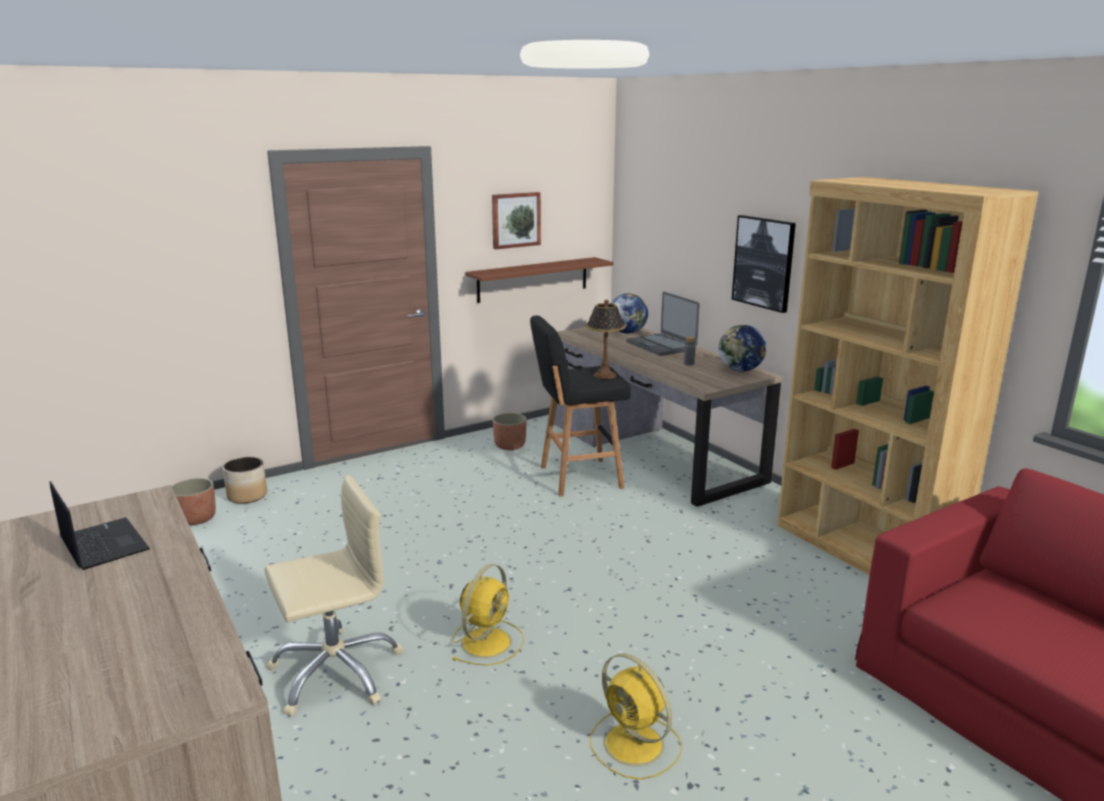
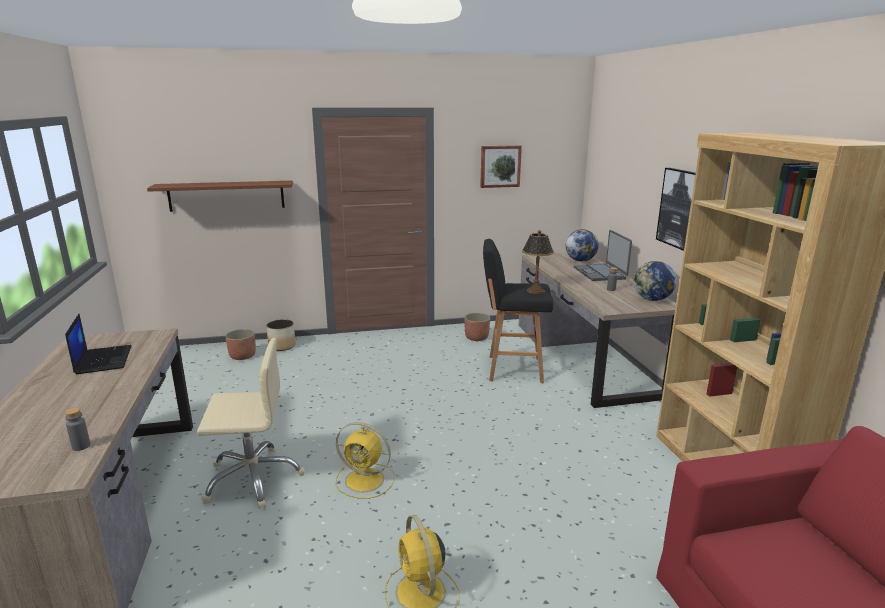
camera: 20 degrees right, 0 degrees up
(203, 655) = (81, 446): none -> grey bottle
(487, 641) = (366, 480): yellow fan -> yellow fan turned 60 degrees clockwise
(533, 279) = (512, 213): brown shelf -> brown shelf (226, 195)

